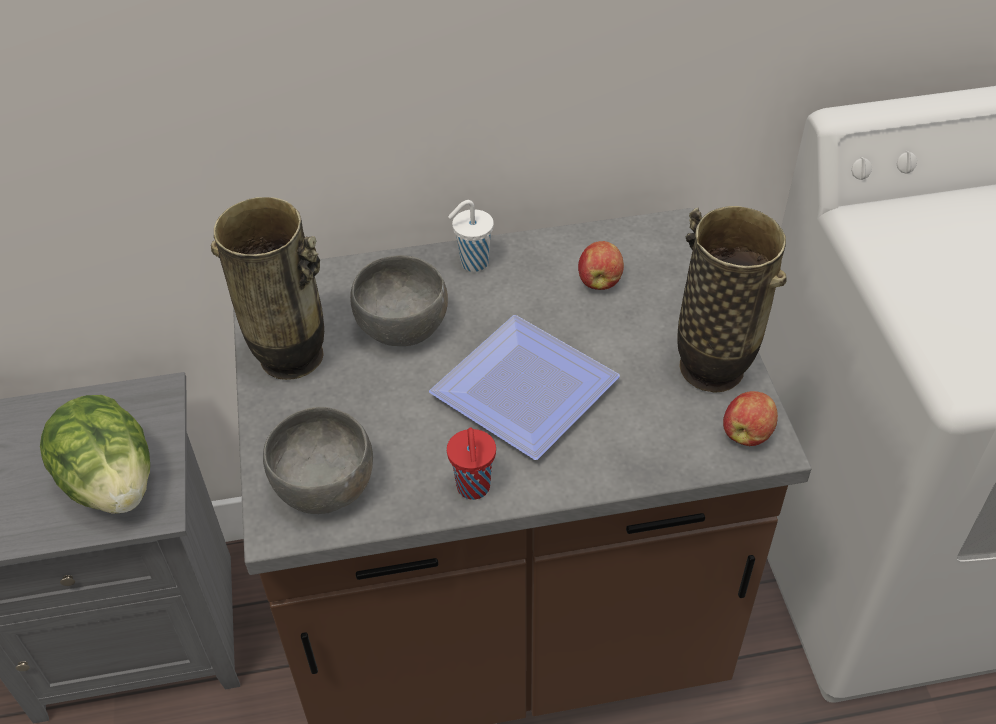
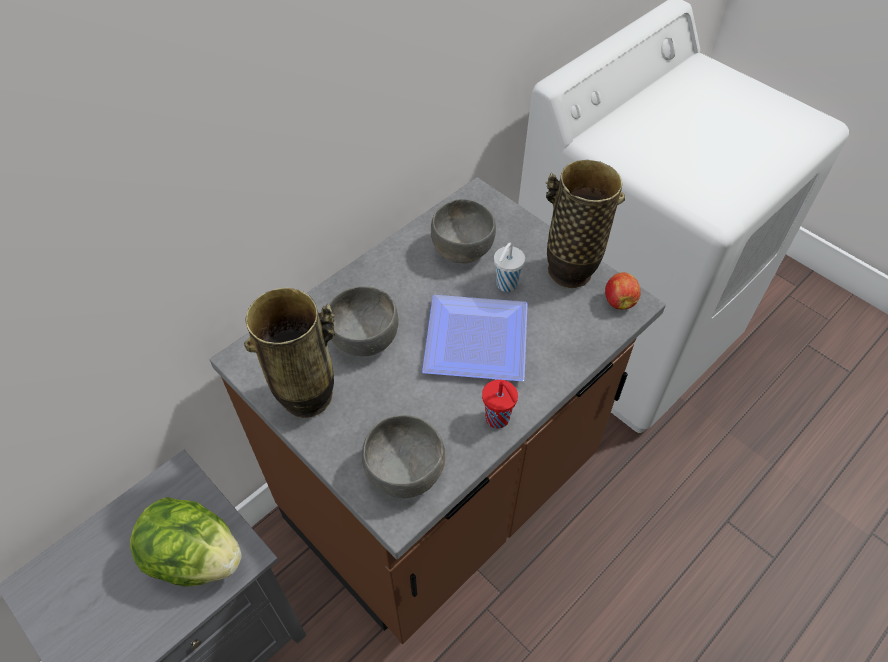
camera: 35 degrees left, 5 degrees up
(472, 263) = (374, 274): white cup -> white cup (505, 285)
(599, 281) = (462, 248): apple -> grey bowl

